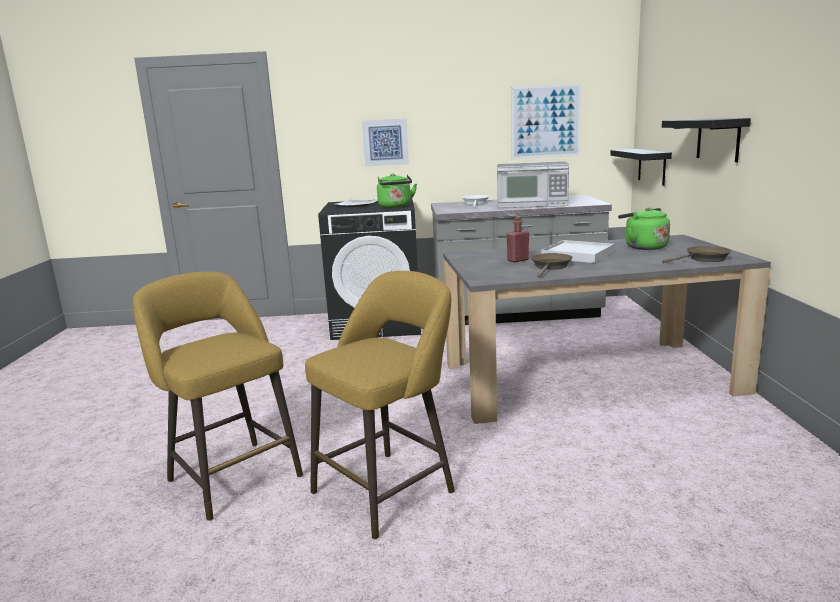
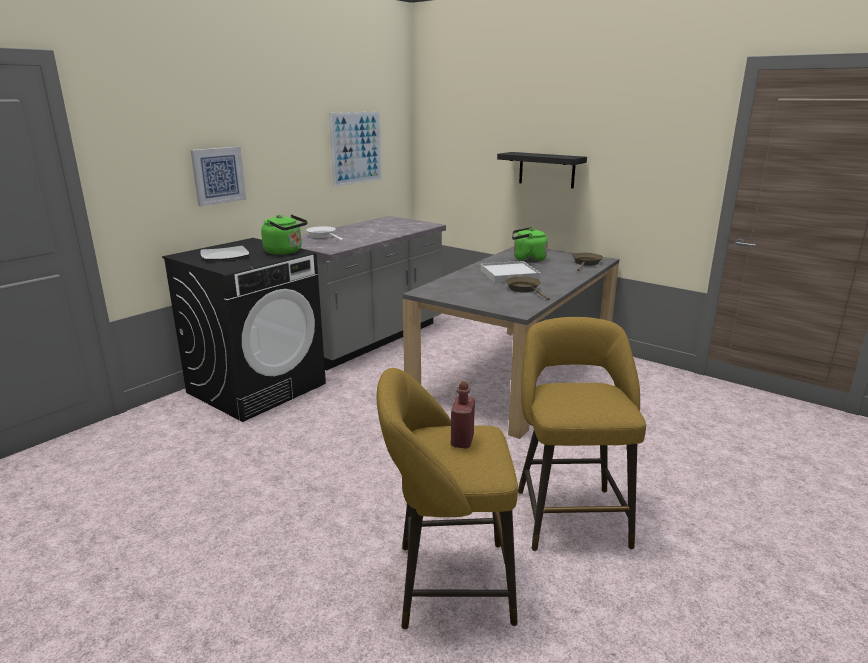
camera: 50 degrees left, 5 degrees up
(518, 260) = (485, 288): red bottle -> red bottle (462, 441)
(532, 204) = (383, 231): microwave -> none
(652, 166) = (449, 188): black shelf -> none

